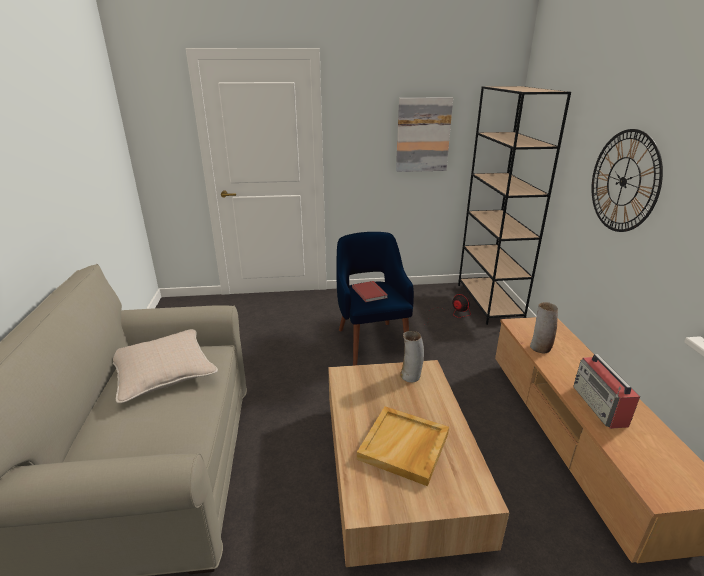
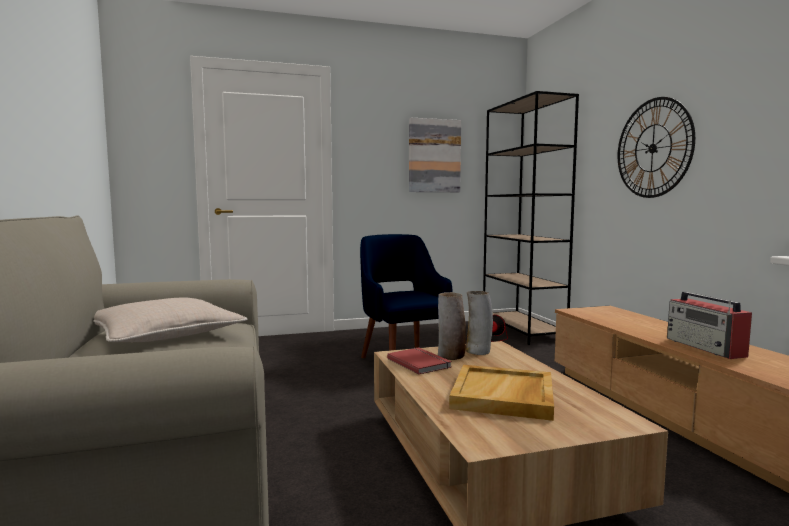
camera: 10 degrees left, 20 degrees down
(370, 292) = (403, 294): red book -> red book (420, 362)
(540, 348) = (611, 321): vase -> vase (450, 356)

